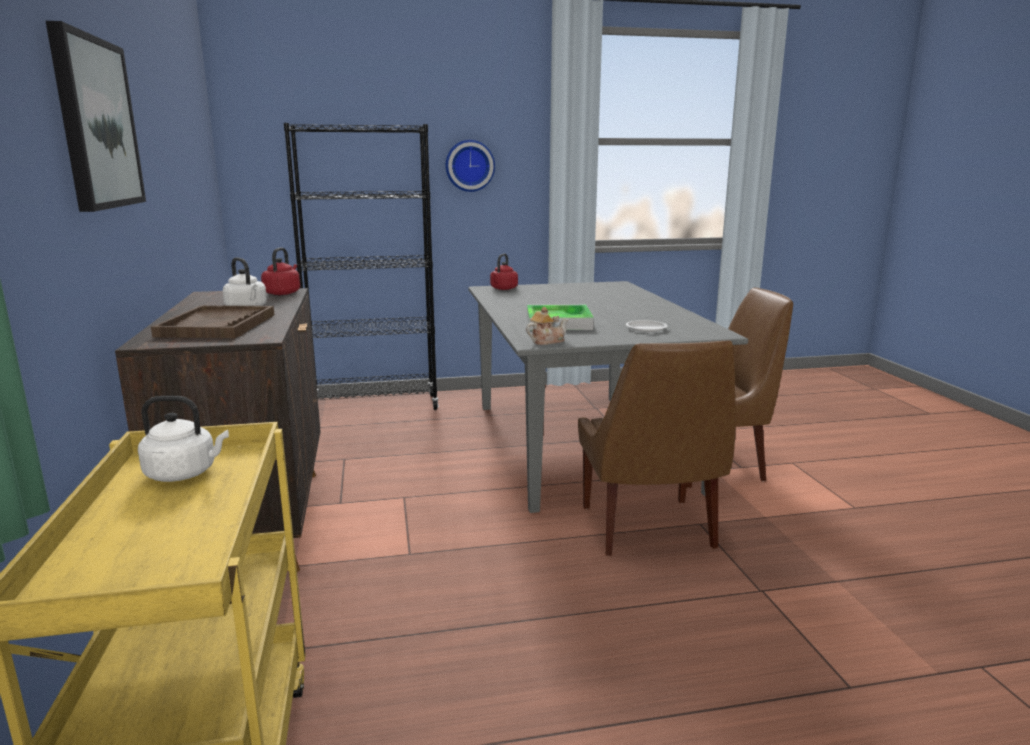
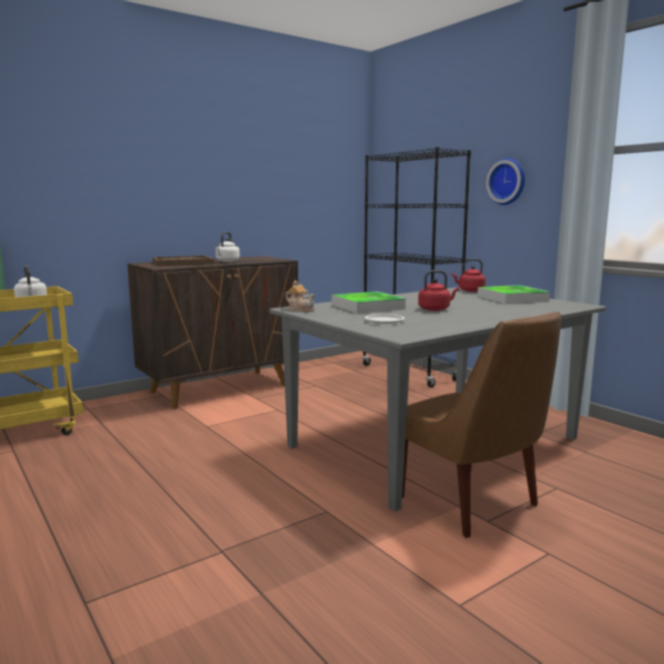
camera: 65 degrees right, 5 degrees down
(96, 124) = (158, 159): picture -> none
(283, 293) = (275, 260): red kettle -> red kettle (435, 309)
(567, 288) = (512, 299): none -> tray
(648, 529) = (296, 490): brown chair -> none

